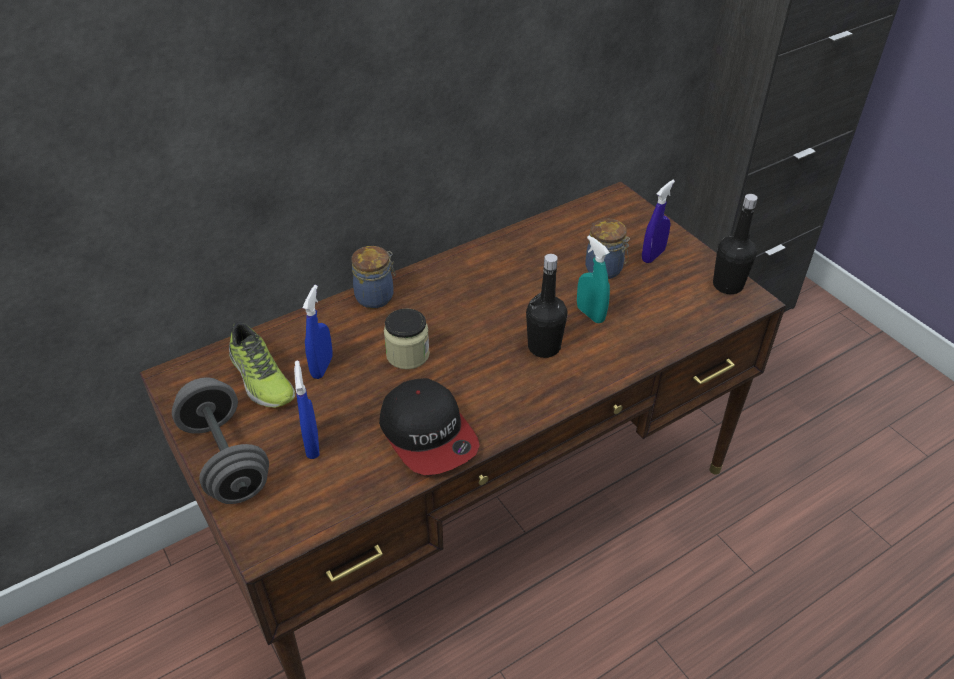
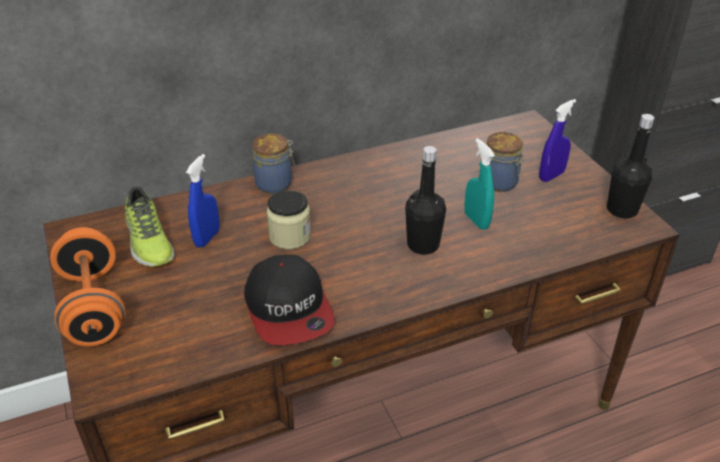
camera: 10 degrees right, 5 degrees down
(226, 459) = (93, 306): grey dumbbell -> orange dumbbell
(312, 445) = (176, 304): blue spray bottle -> none

